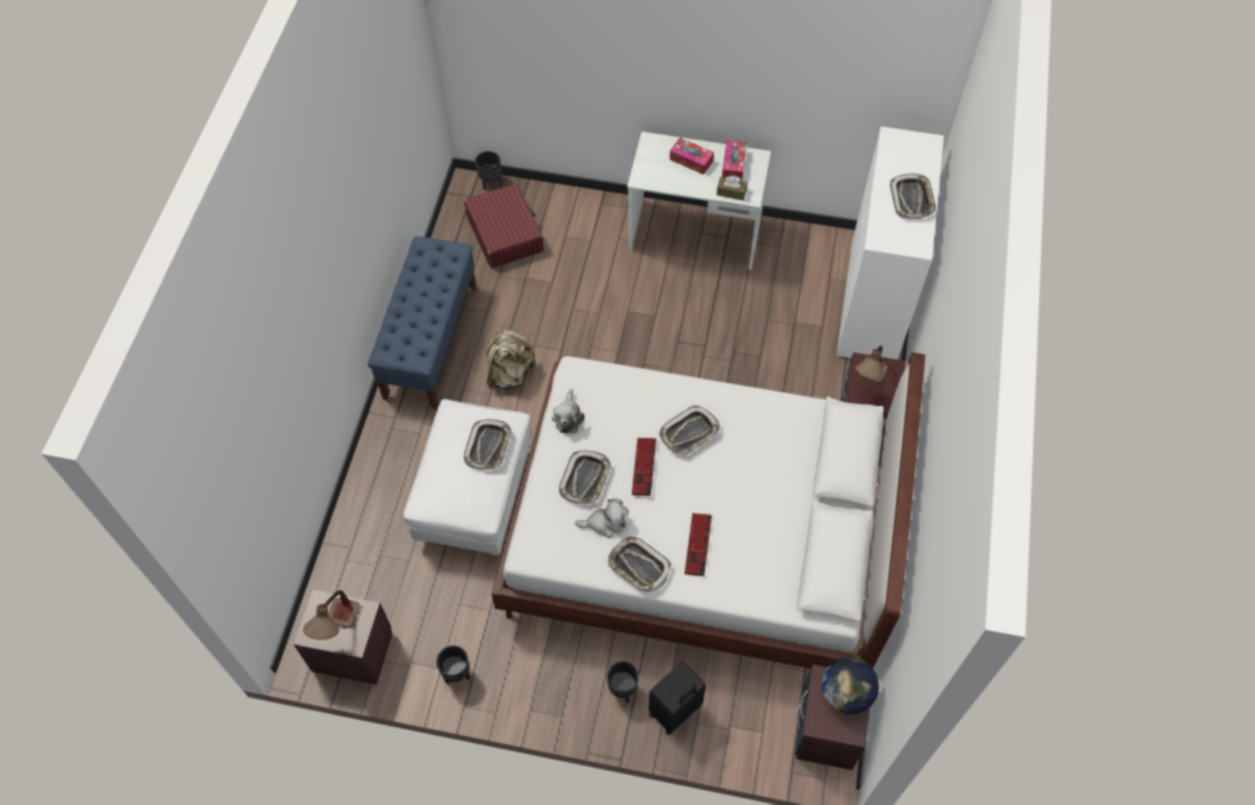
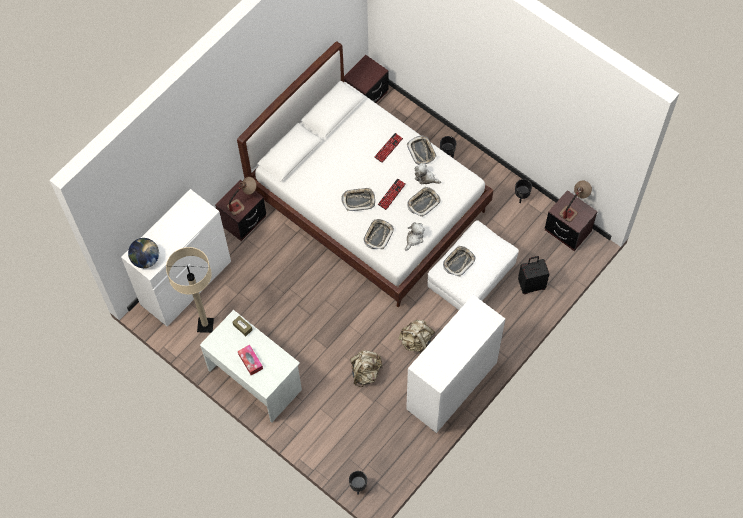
camera: 150 degrees left, 5 degrees up
(430, 341) = (451, 386): blue bench -> white dresser
(505, 233) = (369, 441): red suitcase -> none
(557, 305) = (366, 372): none -> beige backpack
(675, 711) = (428, 134): black suitcase -> black suitcase (531, 284)
(733, 164) = (228, 345): tissue box -> none
(806, 266) = (205, 325): none -> beige floor lamp
(846, 693) = (359, 76): globe -> globe (145, 259)
(912, 199) = (171, 226): tray -> tray (378, 235)

